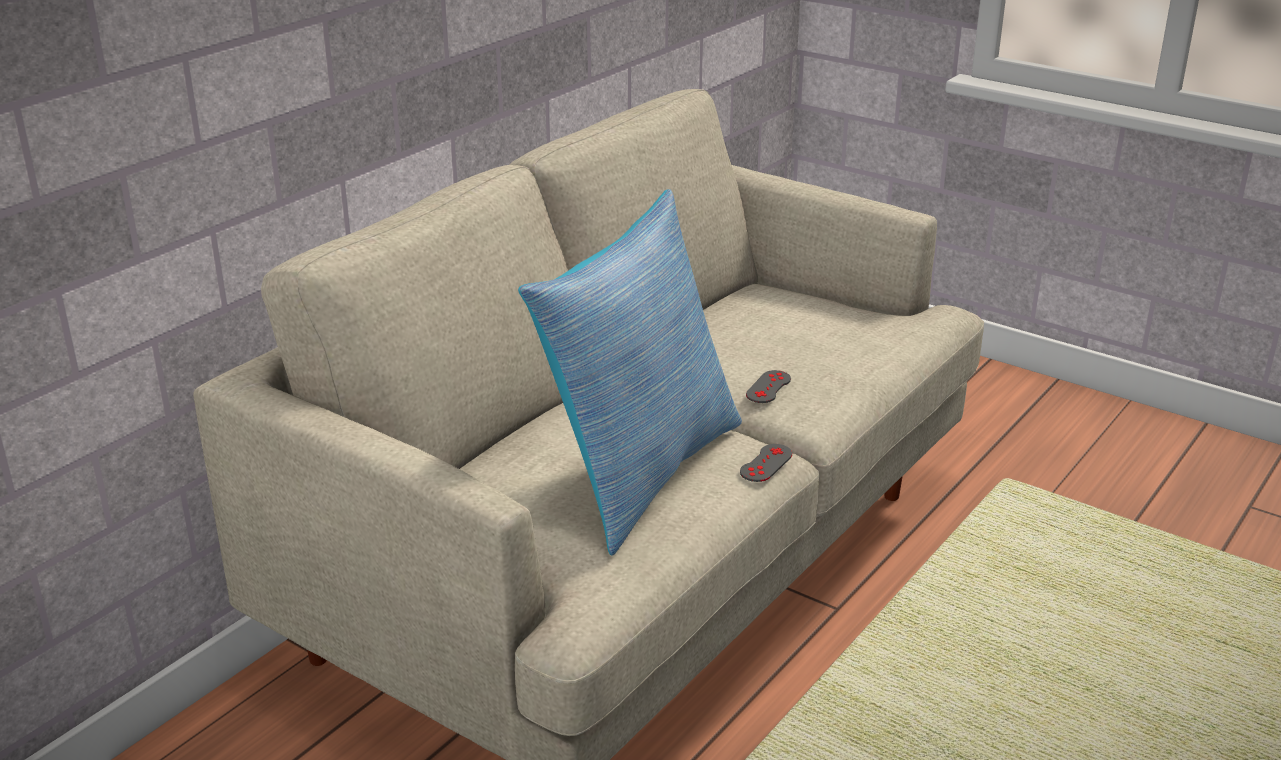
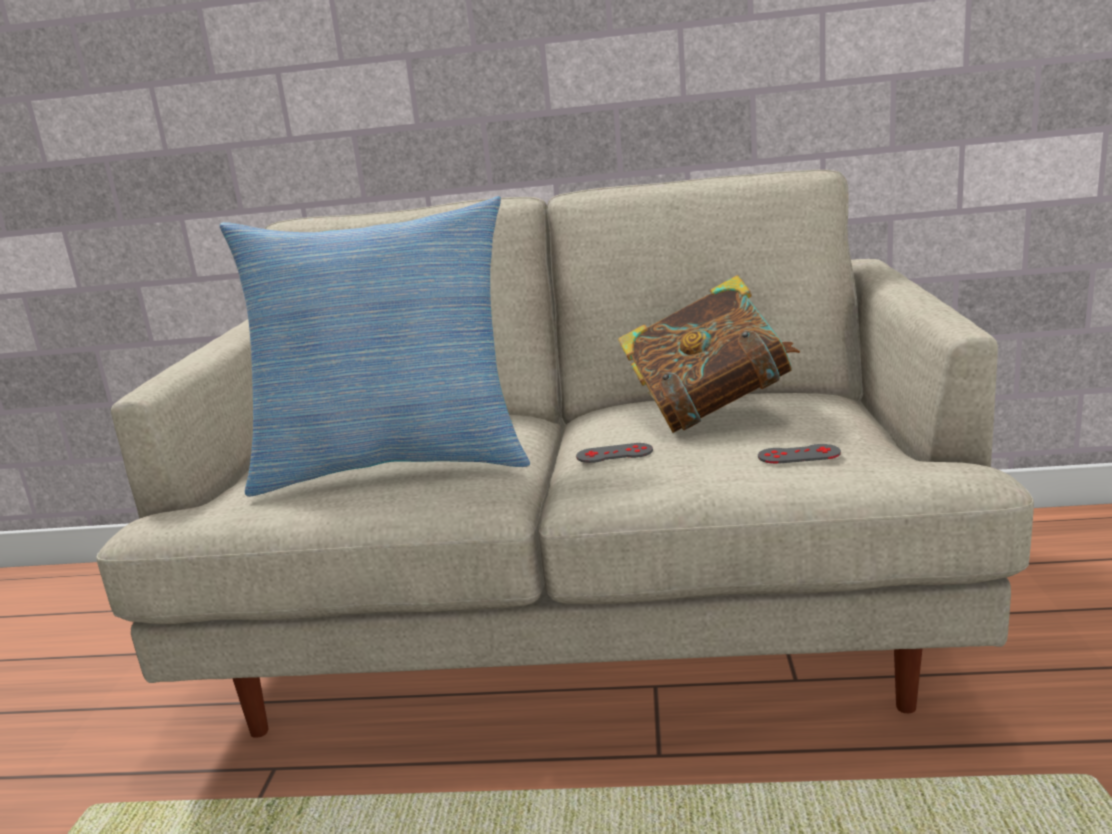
camera: 60 degrees right, 10 degrees down
(741, 330) = (709, 412): none -> book
(766, 463) = (467, 498): grey game controller -> grey game controller (799, 455)

